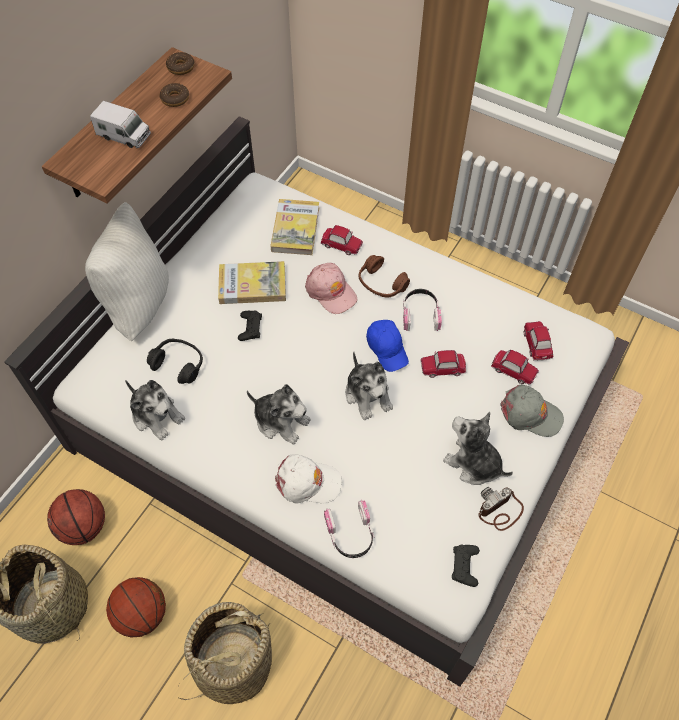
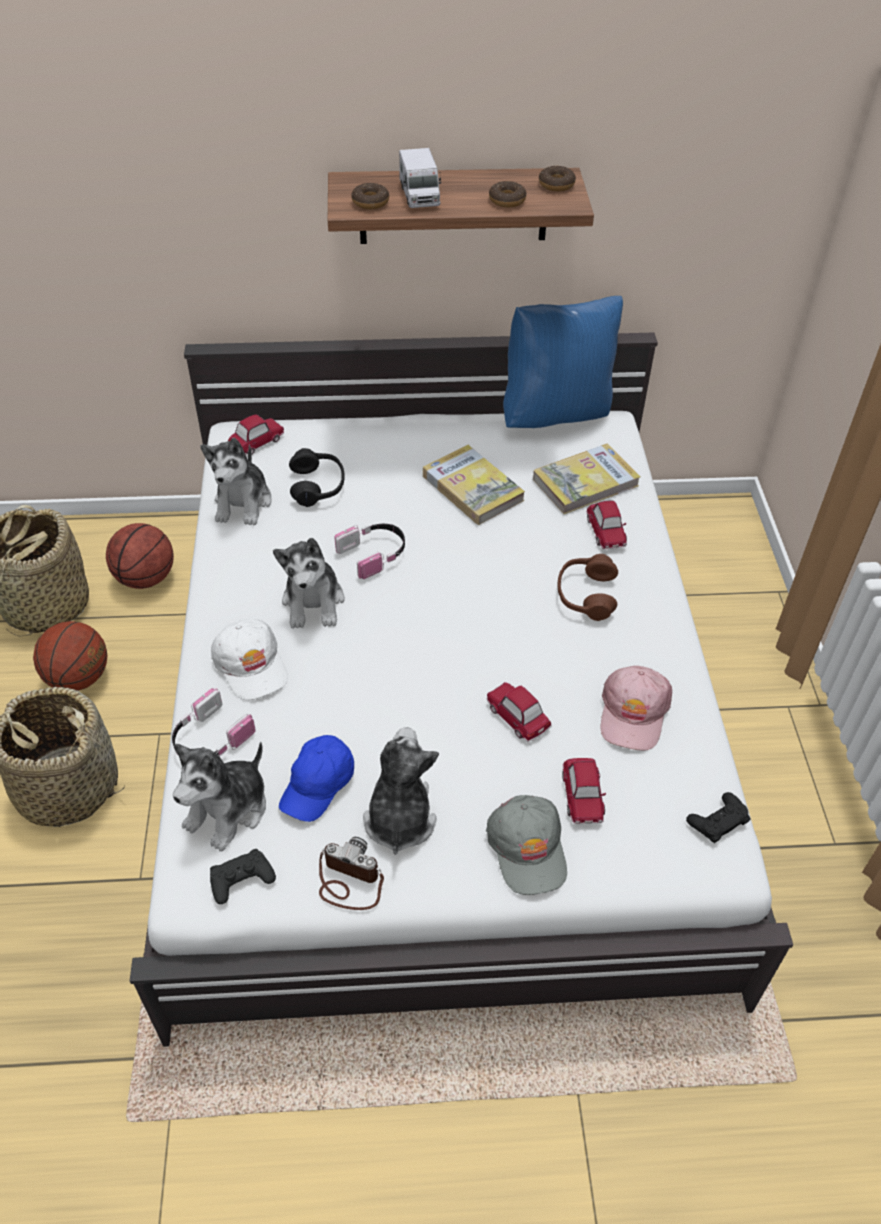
camera: 55 degrees right, 10 degrees down
(106, 164) = (370, 202): none -> donut
(138, 304) = (366, 419): white pillow -> none
(225, 206) = (556, 414): none -> blue pillow
(250, 328) = (414, 515): black game controller -> black game controller (718, 821)
(331, 291) = (528, 556): pink cap -> pink cap (633, 713)
(368, 395) = (412, 661): plush toy -> plush toy (228, 810)
(387, 349) = (494, 647): blue cap -> blue cap (318, 785)
(420, 313) = (578, 654): headphones -> headphones (374, 554)
(537, 343) = (651, 803): toy car -> toy car (257, 441)

